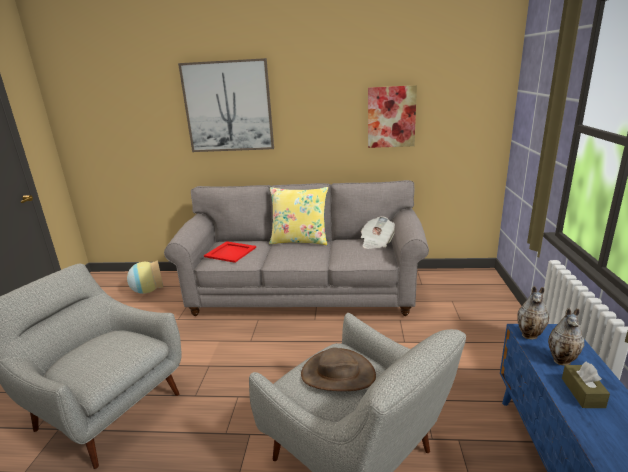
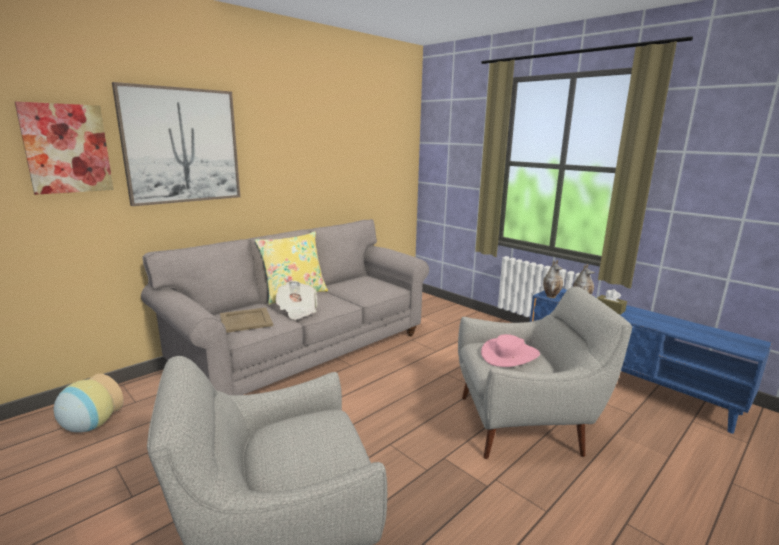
camera: 50 degrees left, 5 degrees down
(230, 252) = (246, 320): red tray -> beige tray
(338, 374) = (510, 355): brown hat -> pink hat
(376, 242) = (367, 278): newspaper -> newspaper (297, 311)
(391, 117) = (344, 162): picture -> picture (67, 148)

